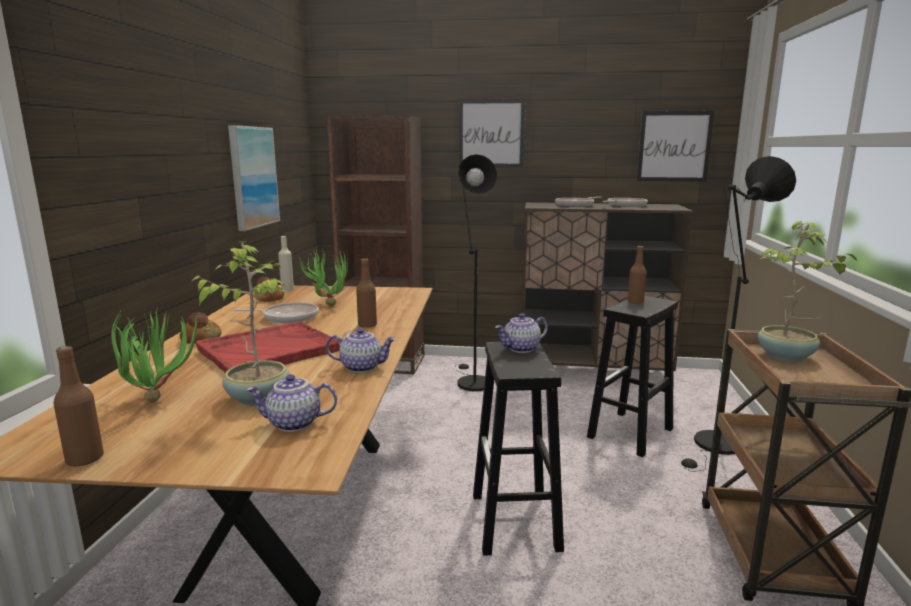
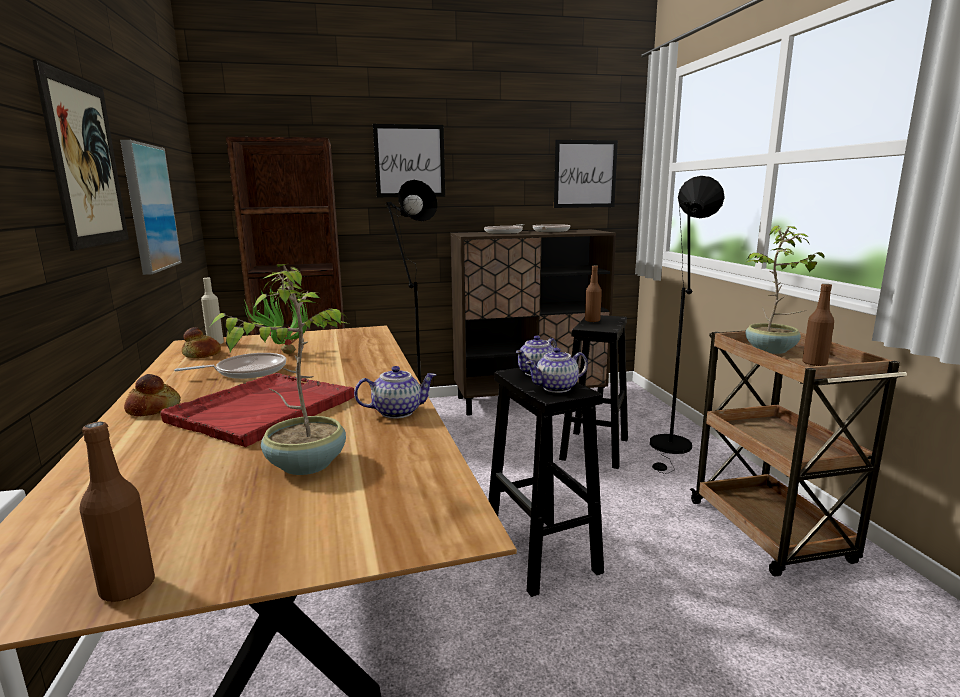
camera: 20 degrees left, 0 degrees up
(157, 396) = (160, 486): potted plant -> none
(190, 147) = (85, 163): none -> picture
(293, 424) = (383, 486): teapot -> teapot (556, 388)
(367, 325) = (355, 369): brown bottle -> brown bottle (814, 363)

